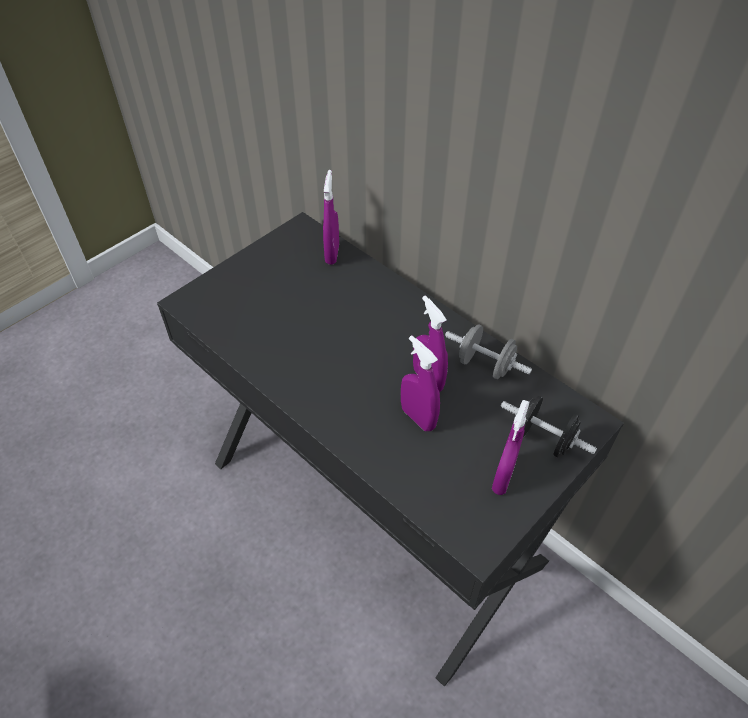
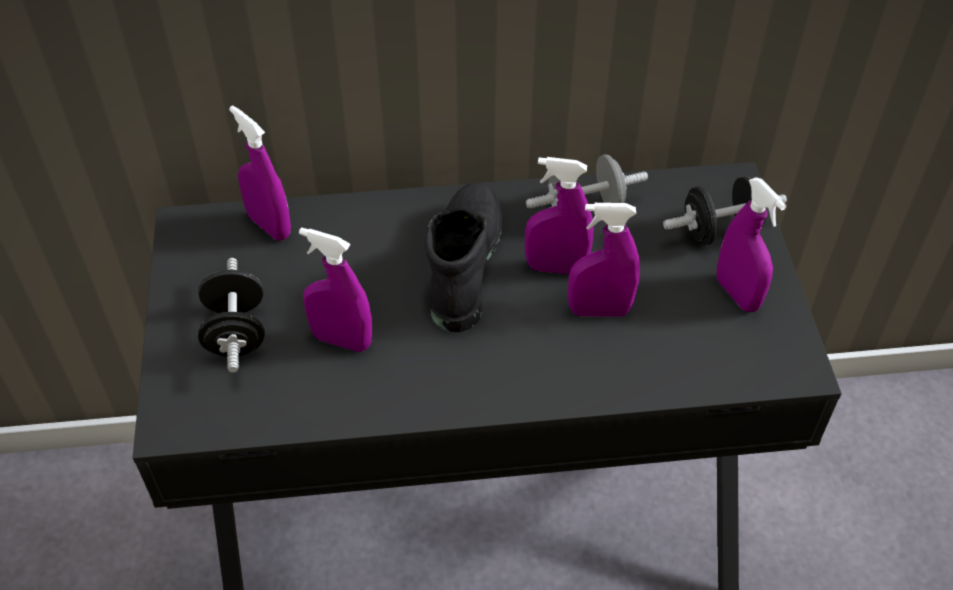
camera: 50 degrees left, 0 degrees up
(257, 287) = (236, 332): none -> black dumbbell
(289, 326) = (342, 340): none -> purple spray bottle
(387, 339) = (462, 264): none -> black boot

